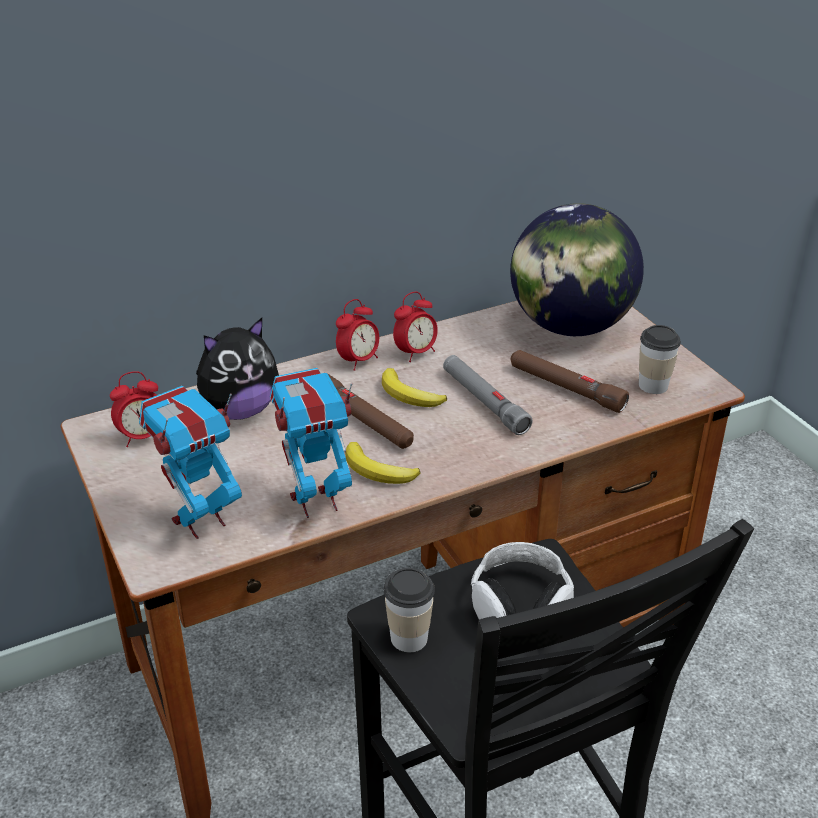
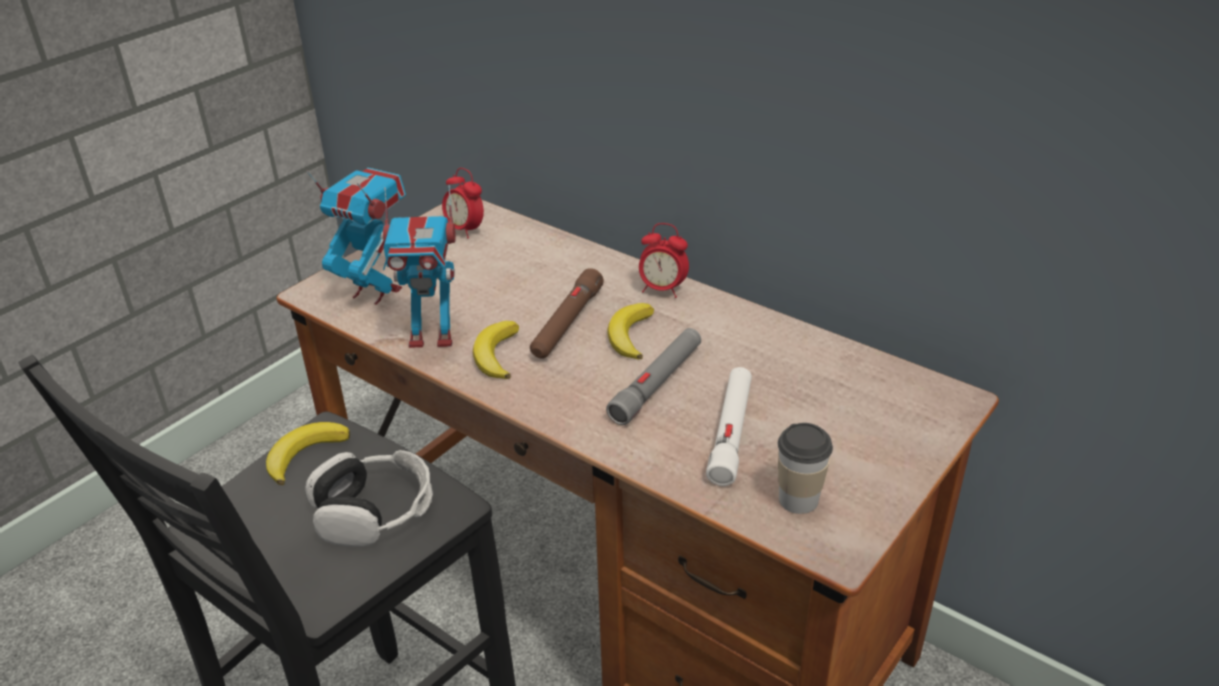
camera: 65 degrees right, 0 degrees up
(239, 410) = (533, 258): plush toy -> none
(316, 501) = (432, 336): toy robot -> toy robot turned 135 degrees clockwise
(409, 638) = (305, 454): cup -> banana
(415, 353) = (706, 317): alarm clock -> none
(565, 388) = (731, 432): brown flashlight -> white flashlight
(570, 326) = (863, 402): globe -> none

